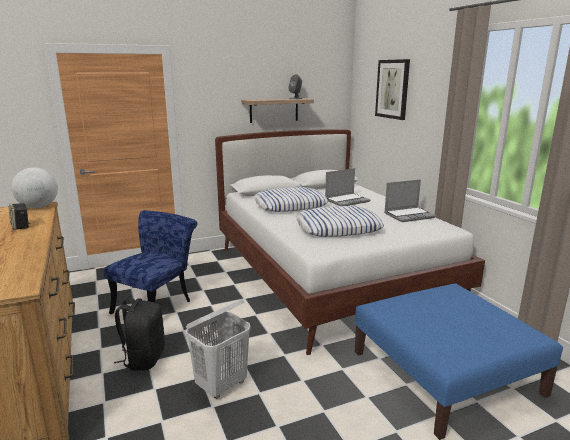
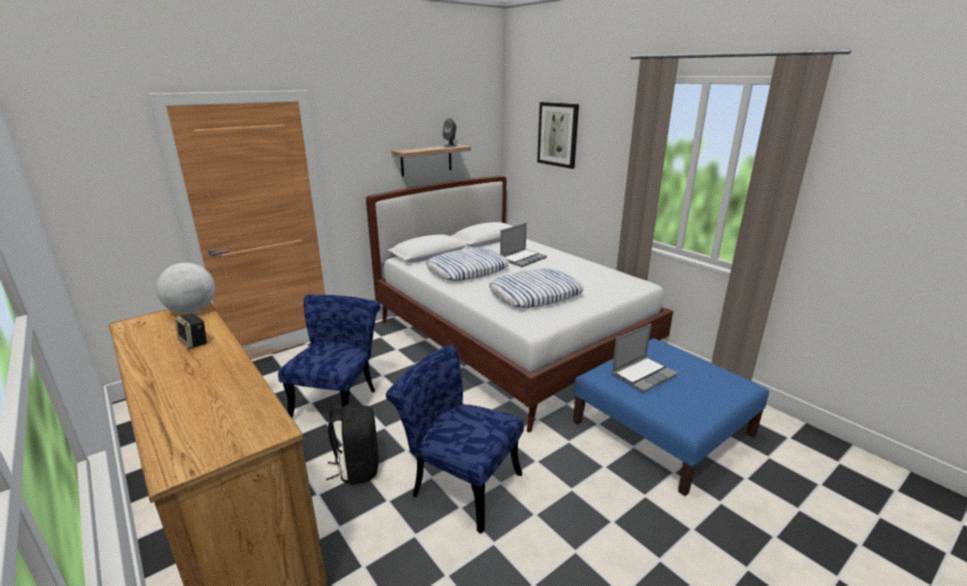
camera: 15 degrees left, 5 degrees up
(222, 385) = (458, 482): white laundry basket -> blue chair
(409, 215) = (594, 271): laptop -> laptop (643, 374)

